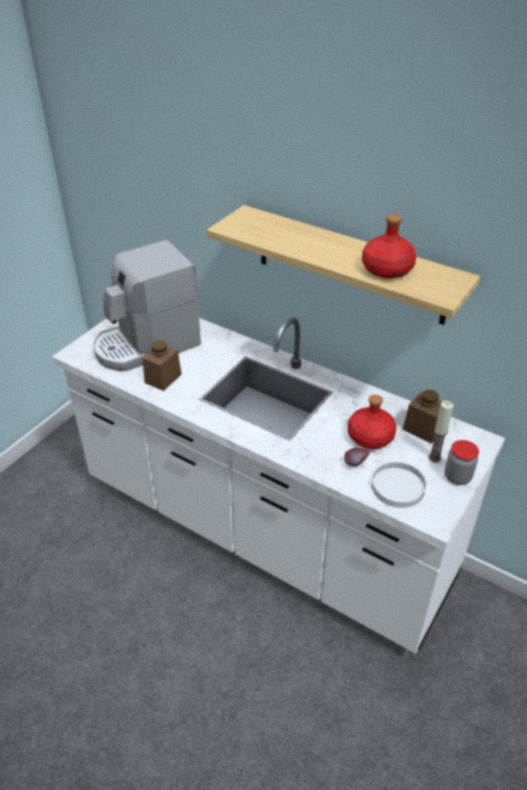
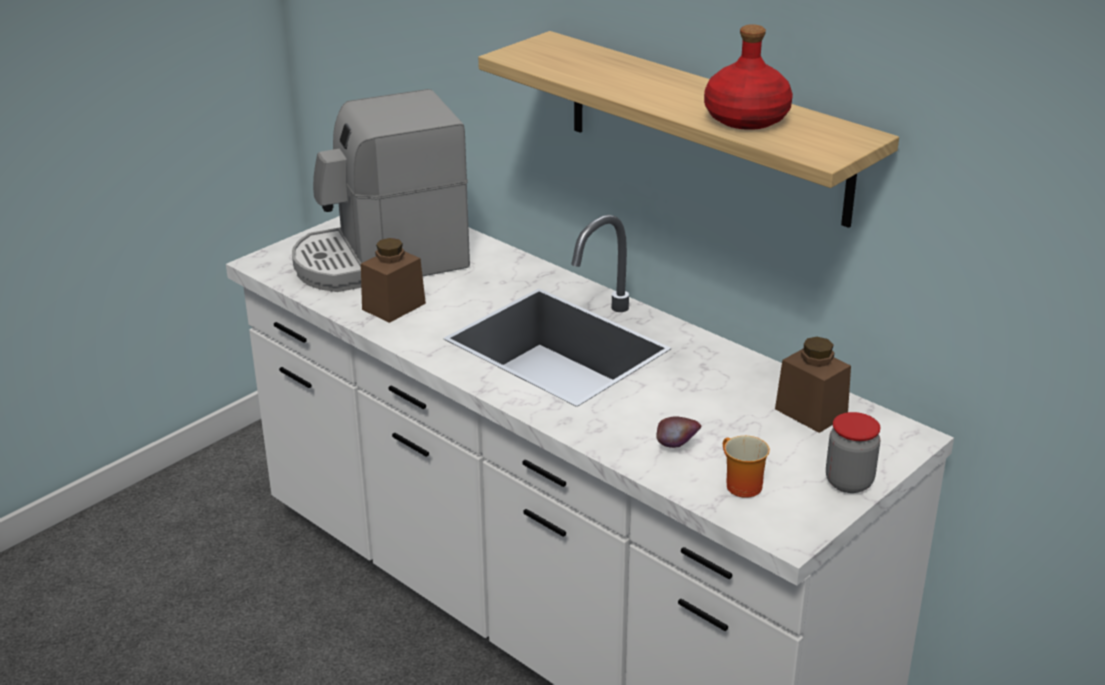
camera: 10 degrees right, 10 degrees down
(369, 437) = (714, 413): red bottle -> none
(397, 487) = (739, 485): white plate -> mug
(434, 458) = (817, 452): candle -> none

